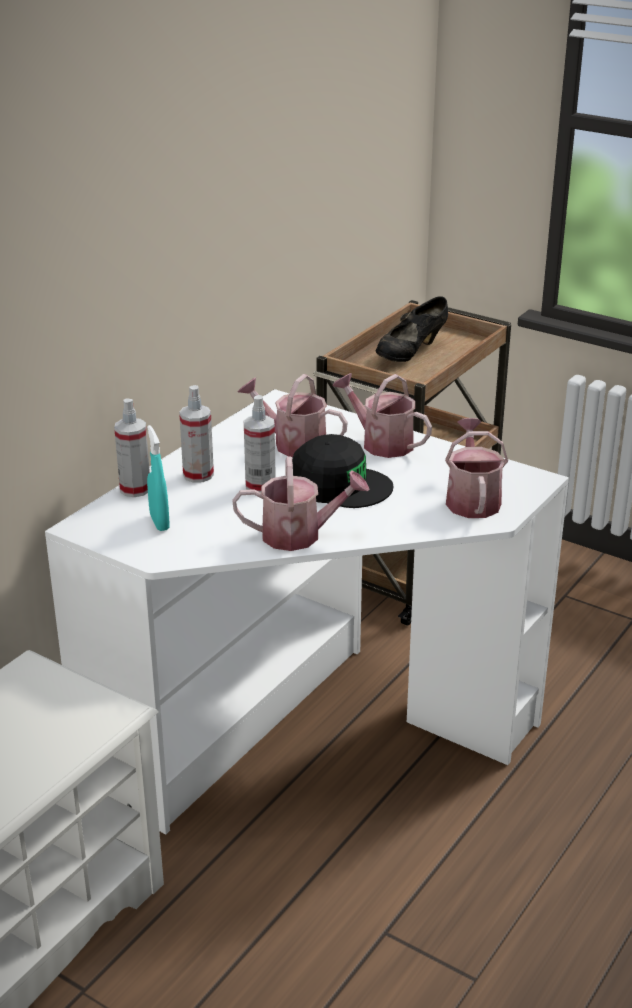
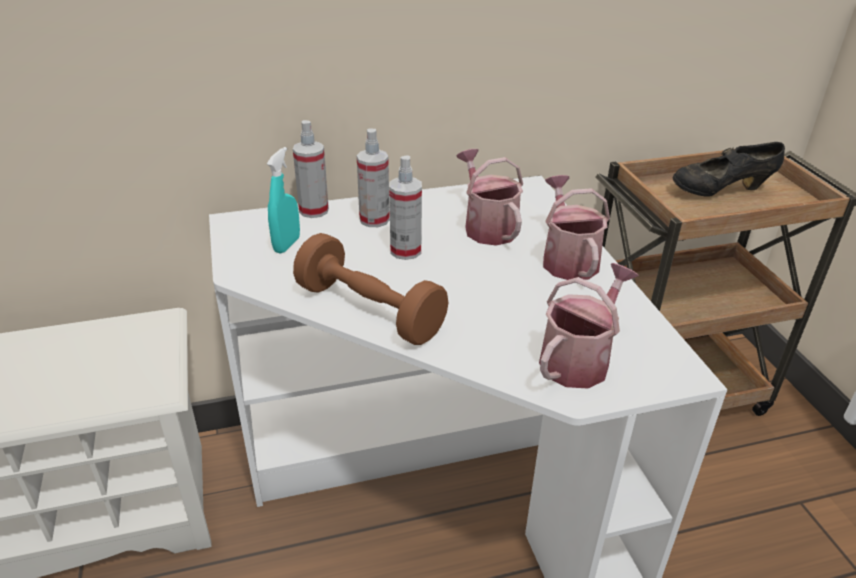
camera: 40 degrees right, 5 degrees up
(300, 535) = (369, 311): watering can -> brown dumbbell
(339, 485) = (471, 281): black cap -> none

